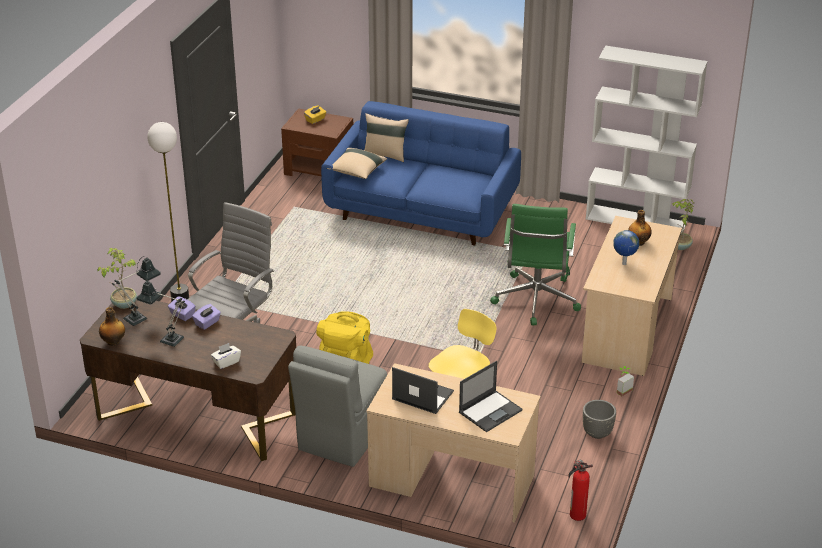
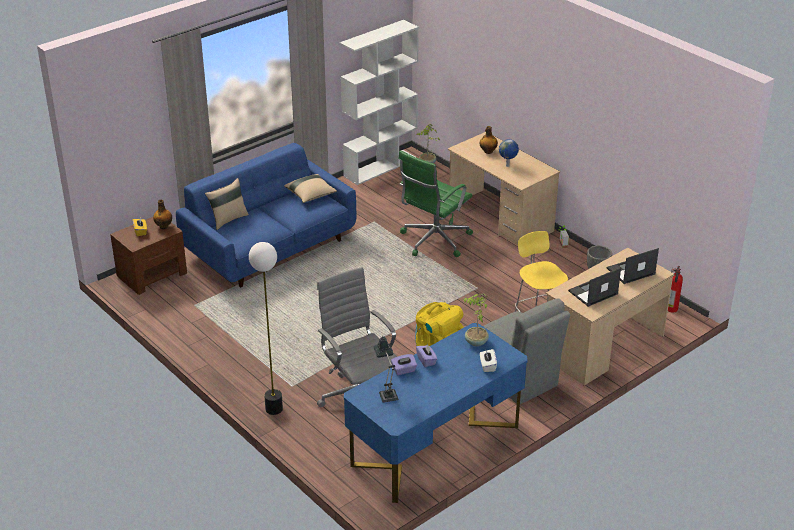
camera: 60 degrees left, 0 degrees up
(113, 342) = (411, 417): bottle -> bottle (164, 226)
(124, 304) = (359, 397): potted plant -> potted plant (475, 342)
(167, 339) = (431, 387): table lamp -> none
(196, 416) = (435, 445): brown desk -> blue desk
(357, 171) = (238, 239): beige pillow -> beige pillow (311, 195)
(490, 411) = (630, 271): laptop -> laptop turned 105 degrees counterclockwise
(535, 301) = (434, 241): green office chair -> green office chair turned 90 degrees clockwise

